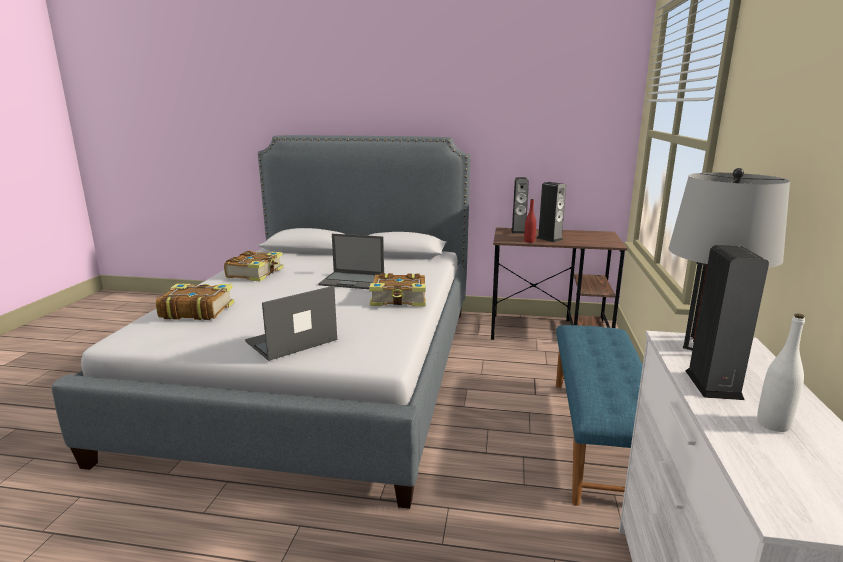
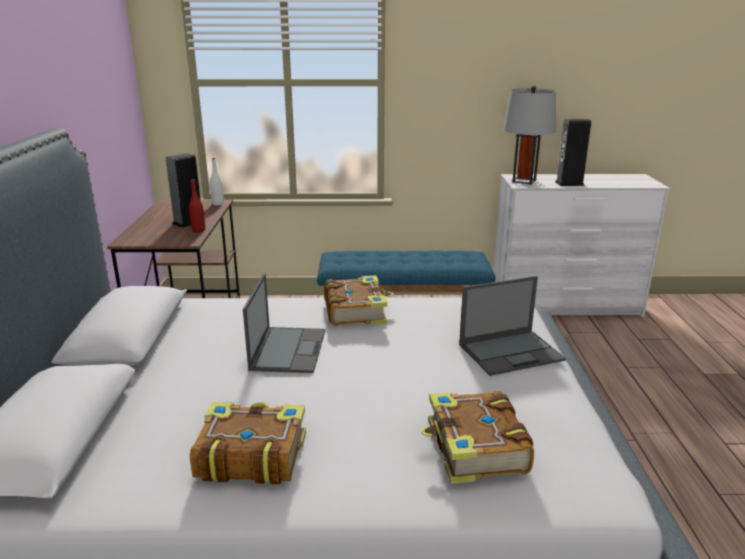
camera: 100 degrees left, 5 degrees up
(290, 341) = (511, 352): laptop -> laptop turned 60 degrees counterclockwise
(518, 231) = (139, 235): speaker -> none
(773, 424) = (595, 180): white bottle -> white bottle (218, 204)

